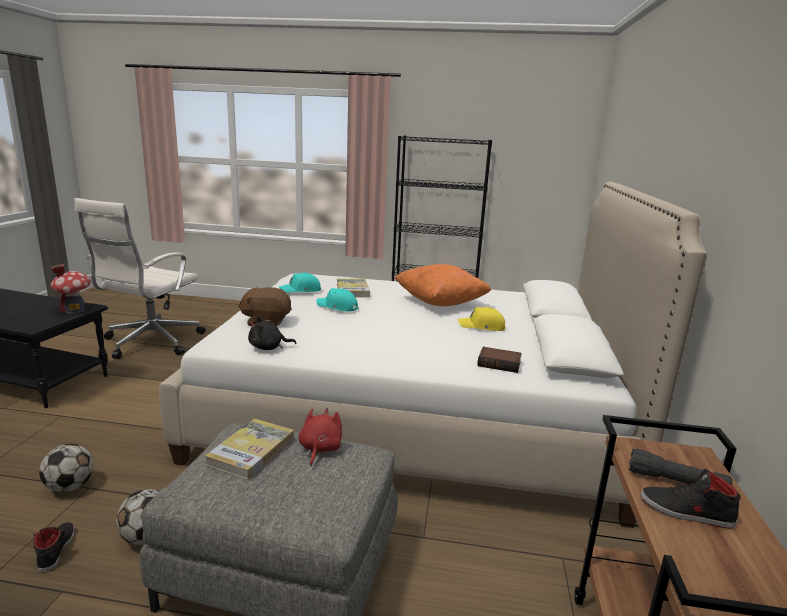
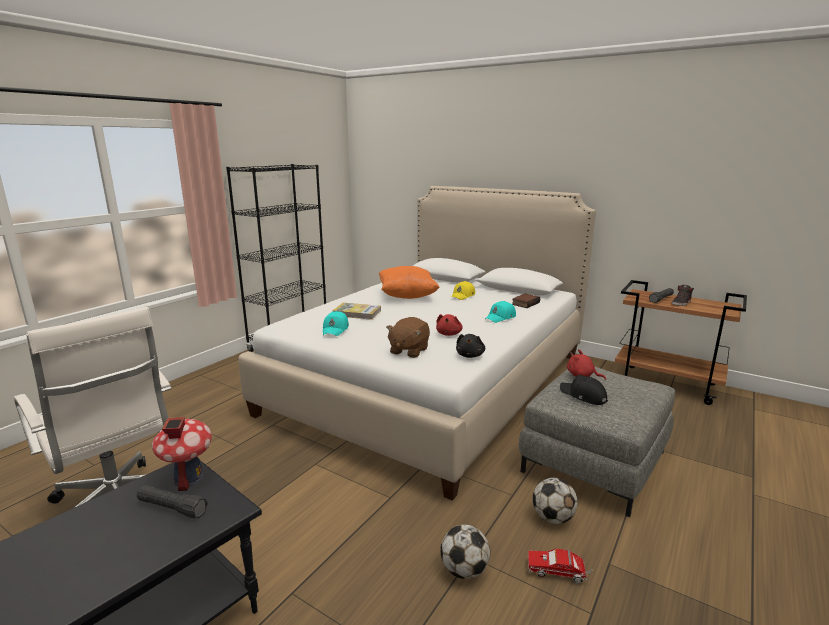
camera: 65 degrees left, 0 degrees up
(40, 314) = (172, 508): none -> black flashlight
(56, 549) = (559, 572): black shoe -> toy truck
(251, 451) = (583, 396): book -> black cap
(329, 332) = (449, 334): none -> red plush toy
(337, 307) = (392, 324): turquoise cap -> turquoise cap (500, 317)

